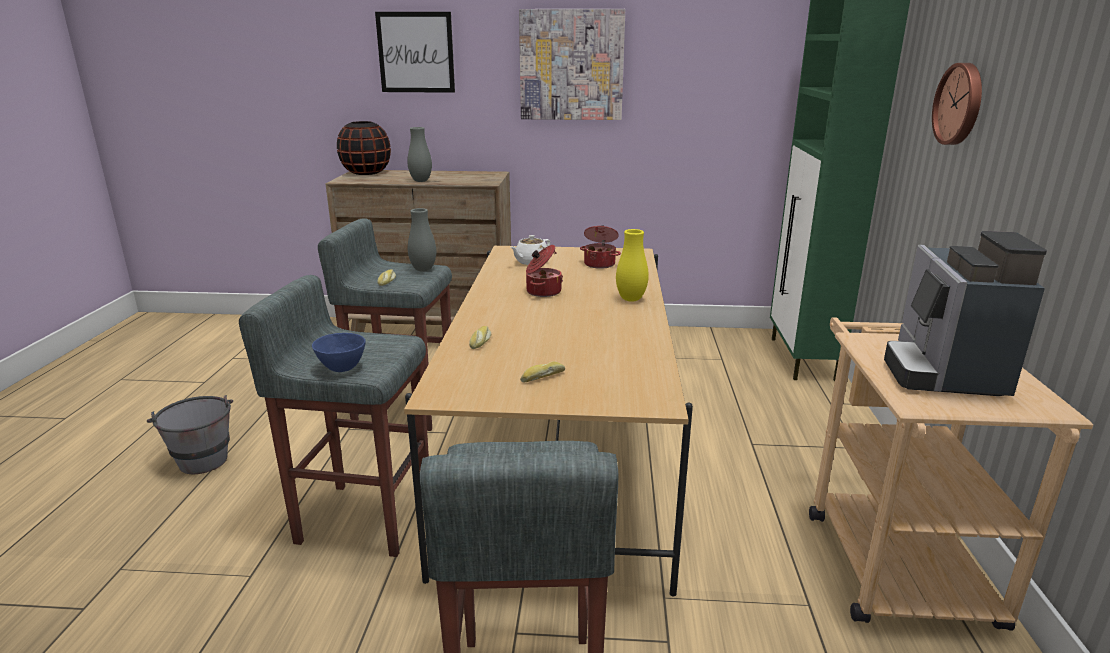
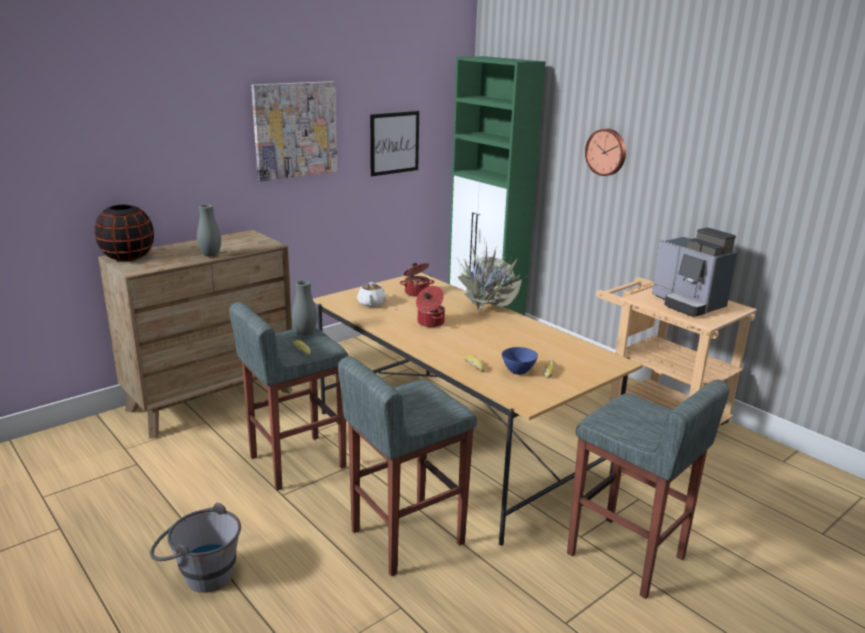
camera: 45 degrees left, 0 degrees up
(341, 368) = (434, 415): blue bowl -> blue bowl (518, 372)
(416, 52) = (157, 130): picture -> picture (394, 143)
(631, 299) = (487, 311): yellow vase -> potted plant

